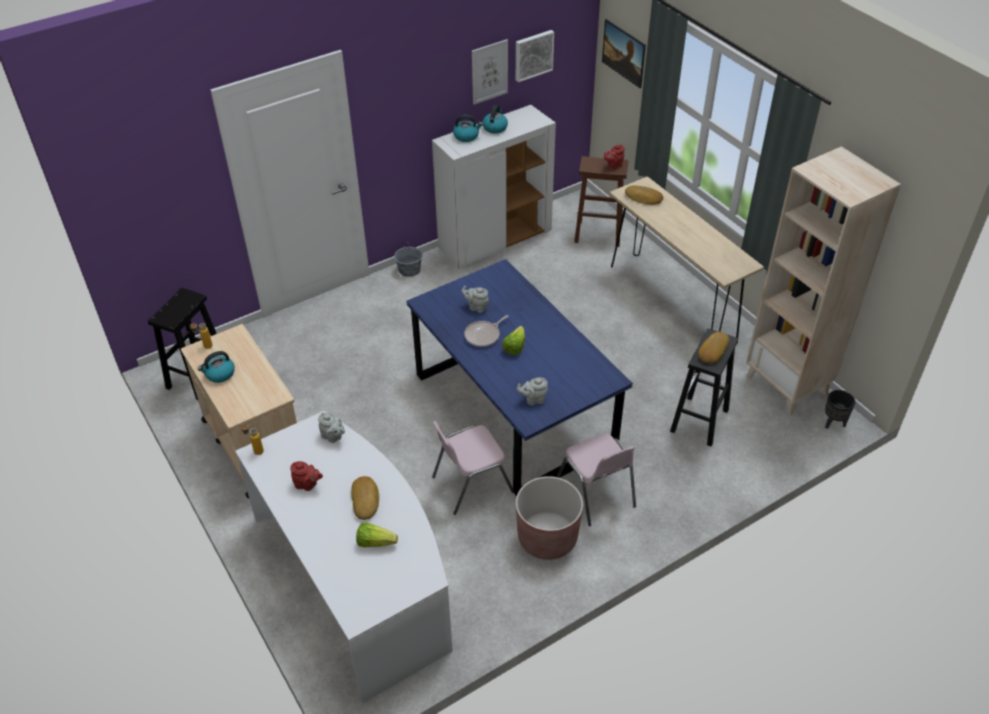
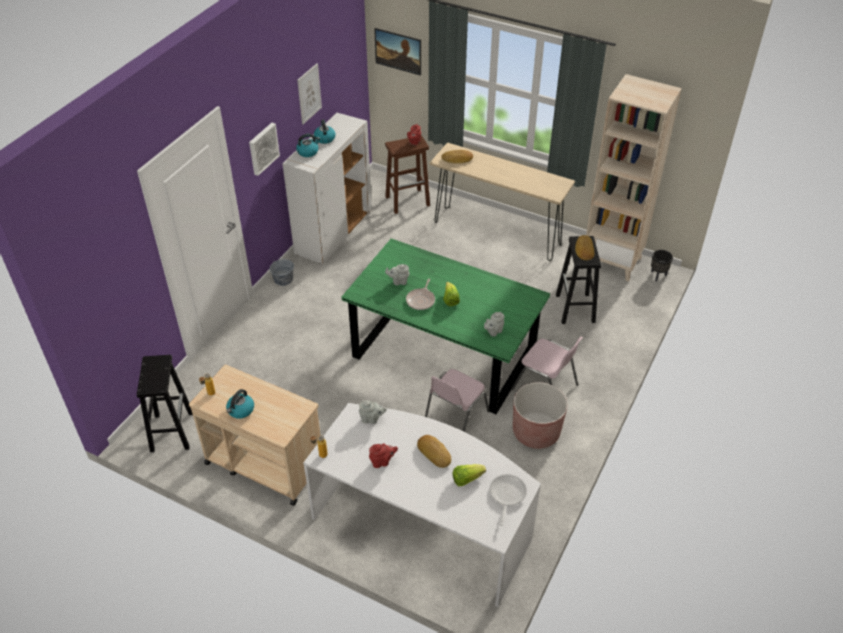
camera: 30 degrees left, 0 degrees up
(401, 580) = (506, 495): none -> frying pan
(515, 409) = (445, 352): blue dining table -> green dining table
(533, 55) = (332, 71): picture -> picture (262, 148)

